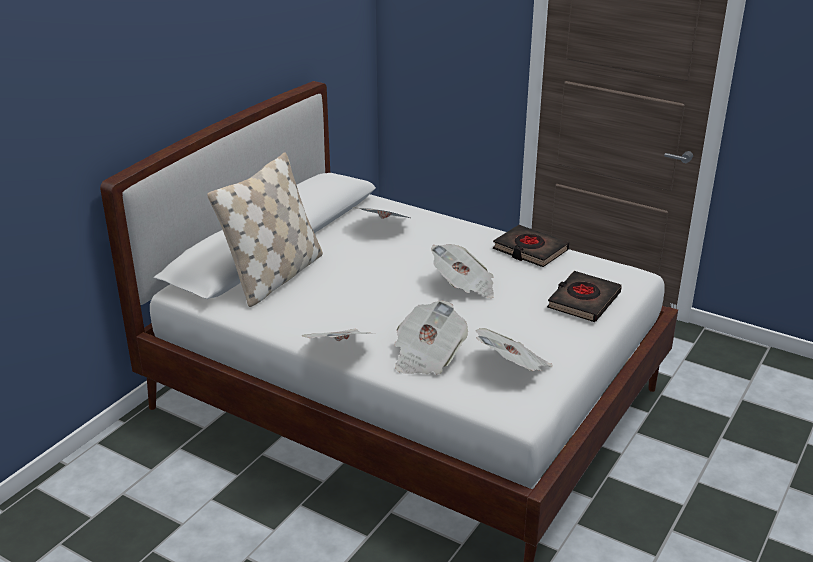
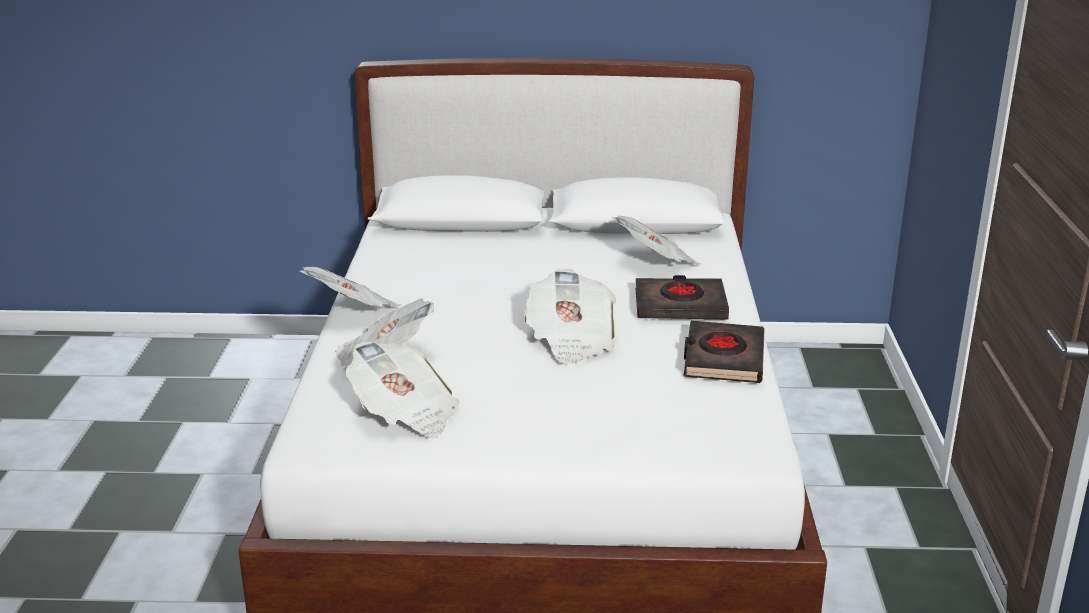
camera: 60 degrees right, 5 degrees down
(275, 277) = (469, 242): beige pillow -> none
(583, 301) = (627, 426): black book -> black book (680, 306)

